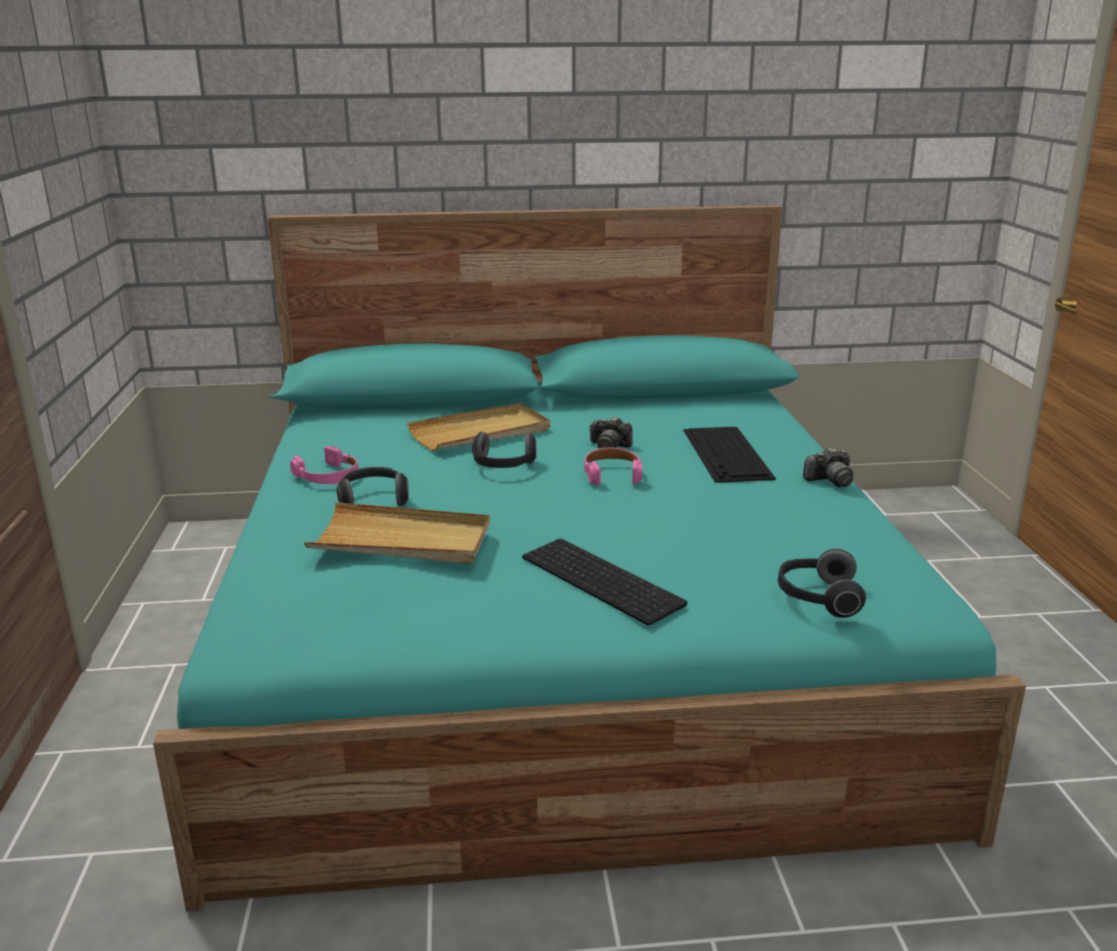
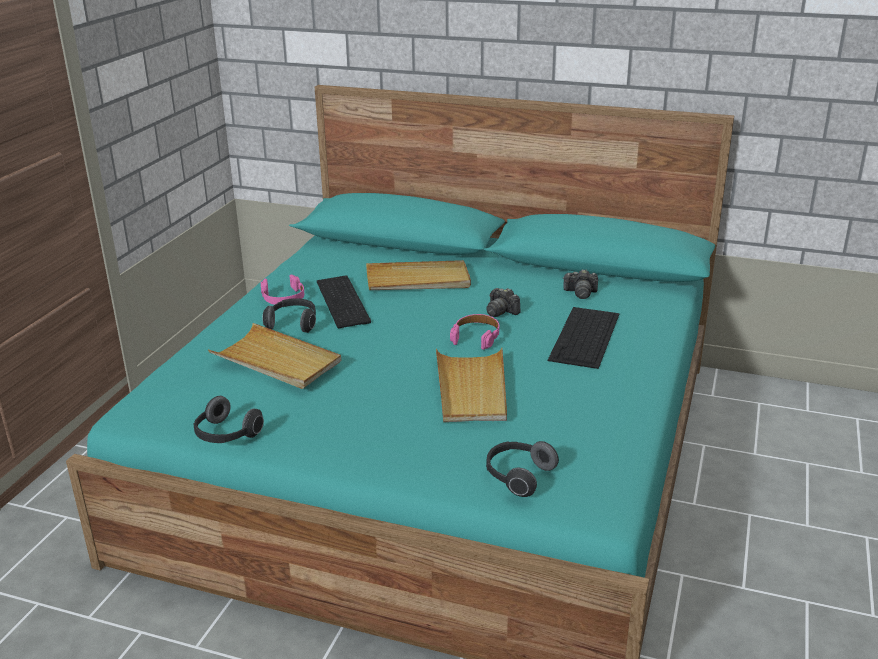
camera: 25 degrees right, 5 degrees up
(503, 467) = (403, 314): headphones -> headphones (226, 435)
(605, 580) = (384, 423): keyboard -> keyboard (345, 301)
(666, 525) = (471, 389): none -> beige tray
(830, 480) = (643, 379): camera -> camera (580, 293)

